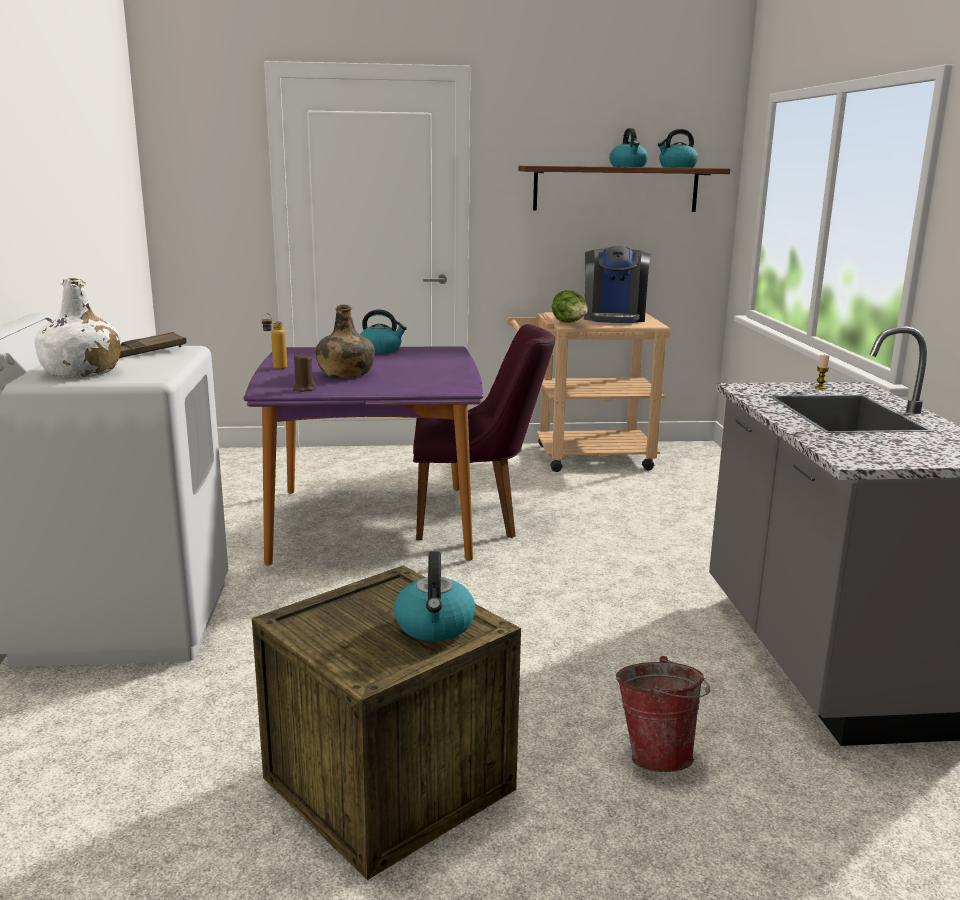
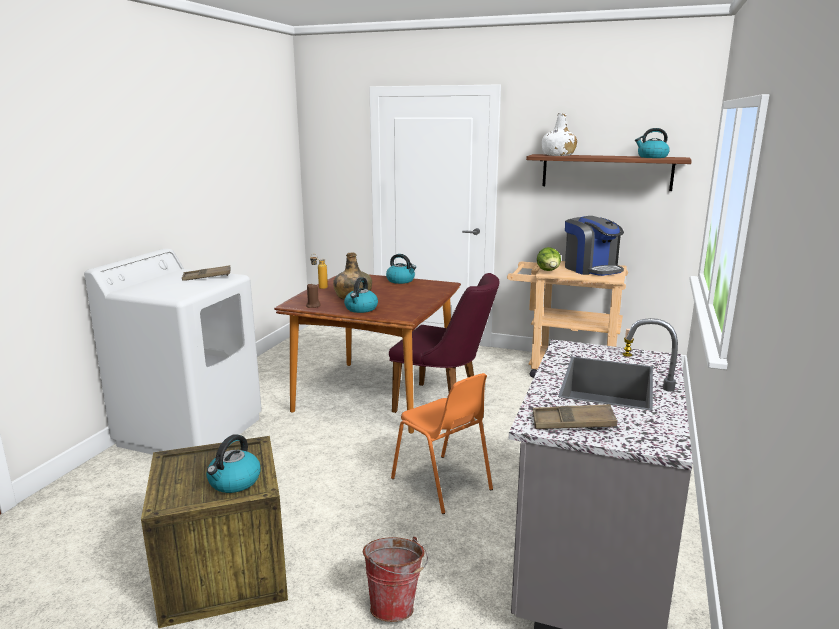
camera: 25 degrees right, 0 degrees up
(81, 372) = (154, 288): white bottle -> white bottle (558, 155)
(371, 524) = (375, 395): purple dining table -> brown dining table
(571, 610) = (442, 484): none -> orange chair
(614, 318) = (591, 269): coffee machine -> coffee machine turned 60 degrees counterclockwise
(628, 166) = (611, 156): kettle -> kettle (361, 309)
(885, 452) = (573, 423): none -> brown tray

